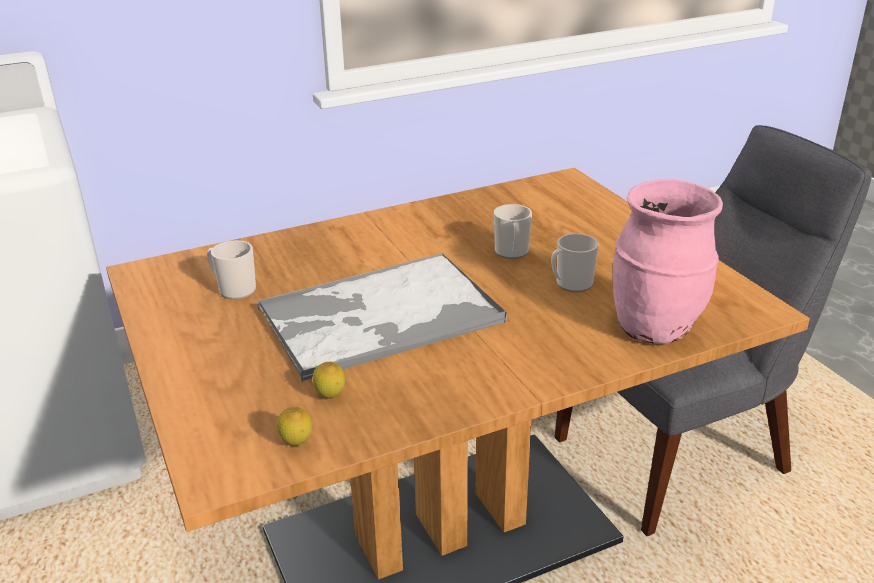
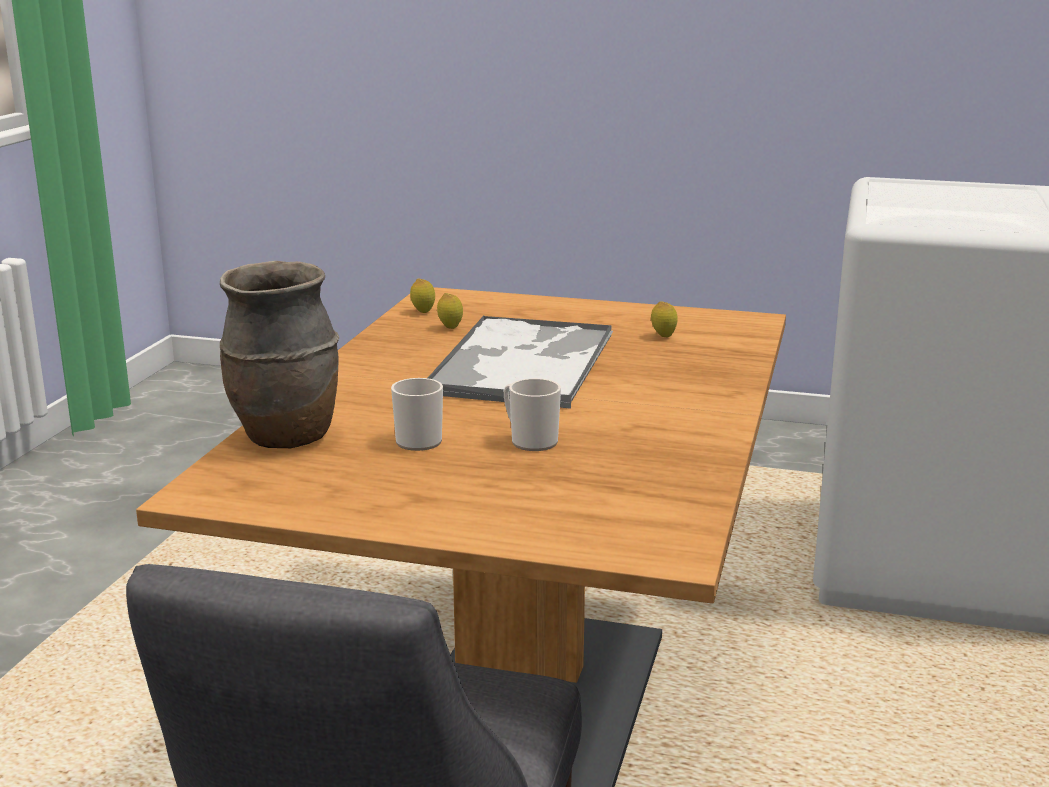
camera: 130 degrees right, 10 degrees down
(233, 289) = (663, 336): mug -> lemon
(655, 328) = (286, 438): pink vase -> brown vase

